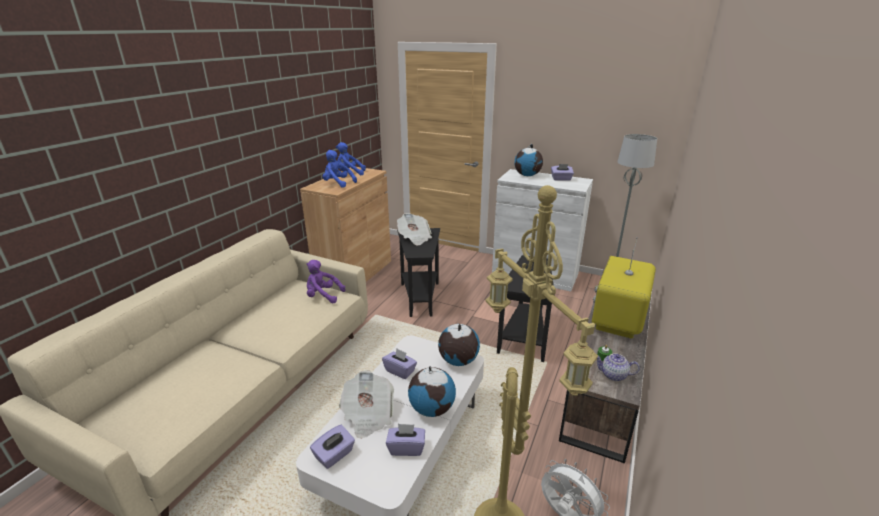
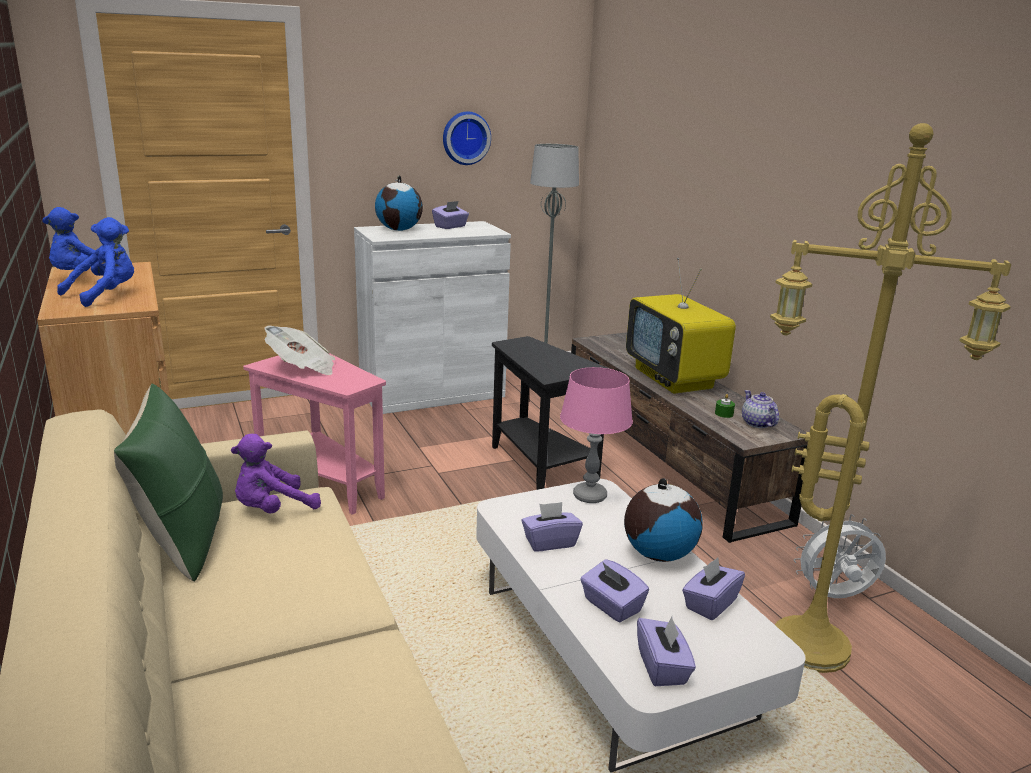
camera: 50 degrees left, 5 degrees down
(283, 293) = (182, 539): none -> green pillow
(337, 183) = (106, 295): blue plush toy -> blue plush toy turned 150 degrees clockwise
(368, 415) = (611, 606): newspaper -> purple tissue box
(420, 297) = (322, 484): black side table -> pink side table
(458, 361) = (589, 496): globe -> pink table lamp
(589, 124) = (465, 138): none -> wall clock
(614, 375) = (757, 423): teapot -> teapot turned 105 degrees clockwise

